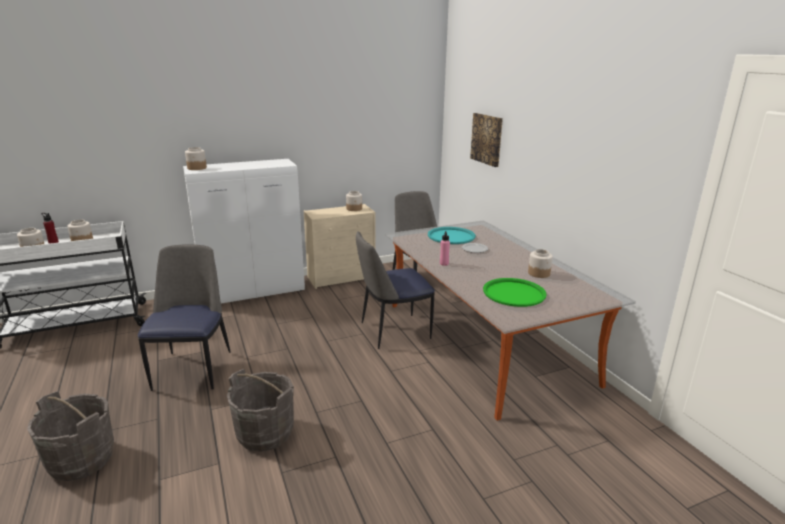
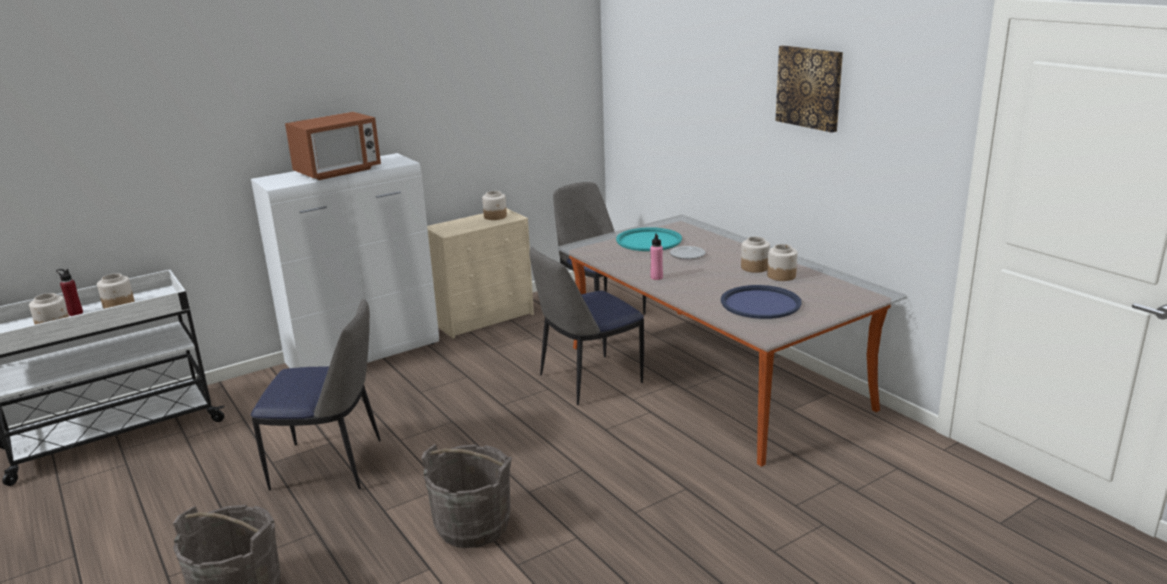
camera: 10 degrees left, 0 degrees up
(193, 368) = (331, 465): chair -> chair turned 105 degrees clockwise
(196, 168) = (275, 180): jar -> jar (754, 267)
(240, 166) = (338, 172): none -> microwave
(487, 139) = (677, 102): picture -> picture (810, 87)
(514, 293) = (760, 303): green tray -> blue tray

